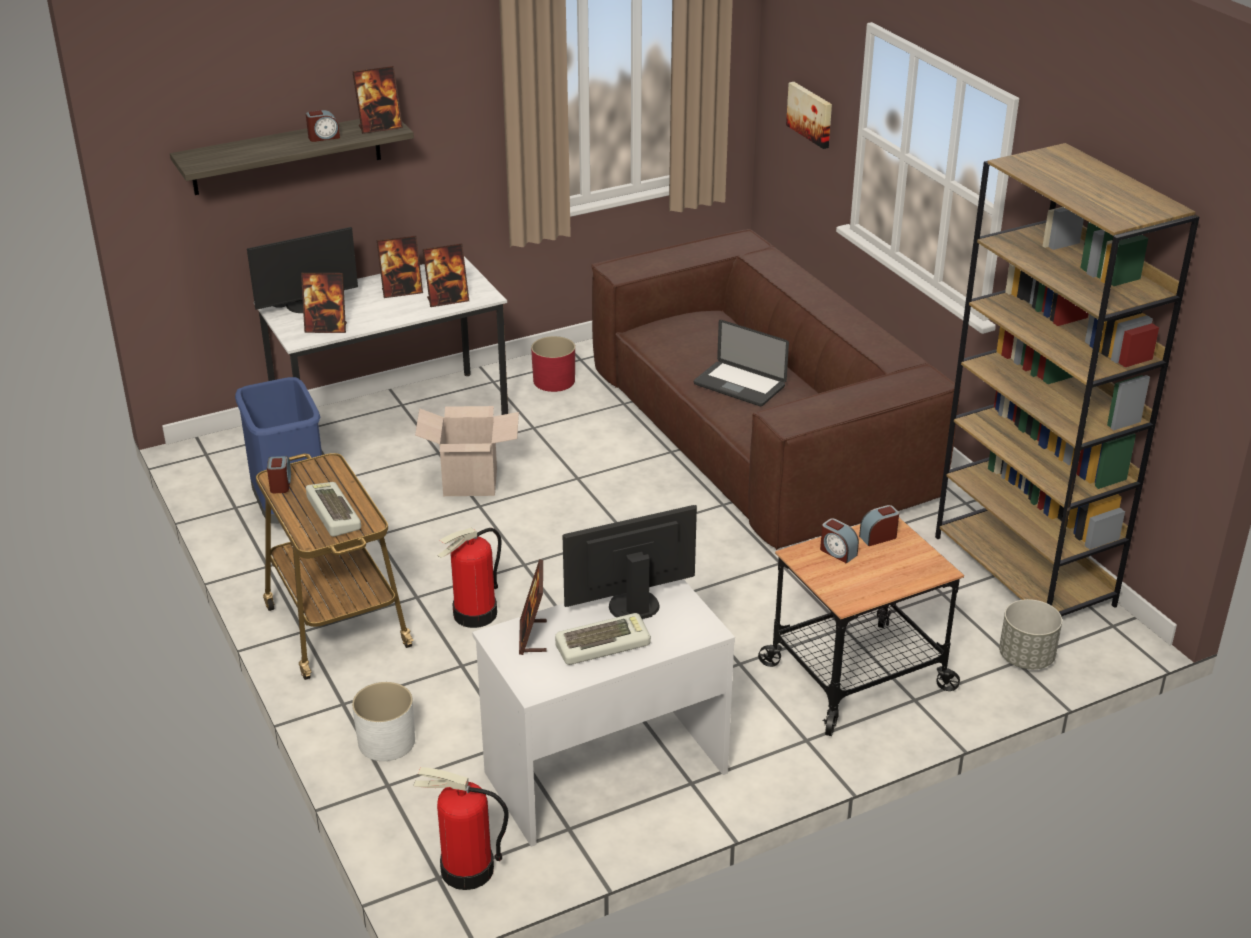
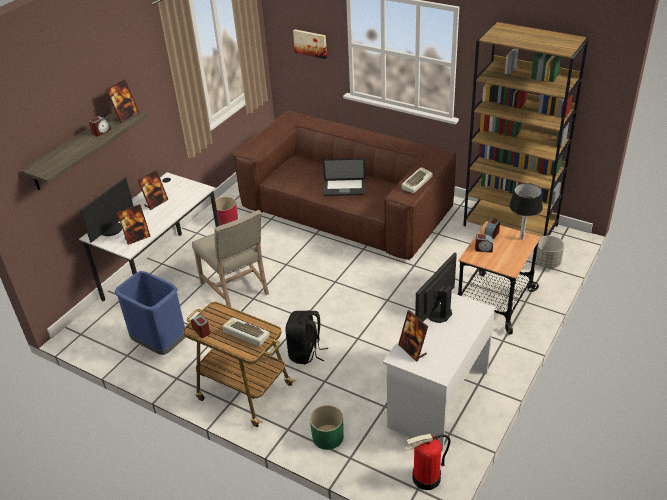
camera: 30 degrees left, 5 degrees up
(386, 742) = (327, 437): white planter -> green planter
(447, 300) = (185, 198): picture frame -> none
(470, 482) = (237, 288): cardboard box -> beige chair
(475, 614) = (305, 353): fire extinguisher -> black backpack
(603, 644) = (446, 338): keyboard -> keyboard (416, 182)
(925, 563) = (521, 238): none -> black table lamp

